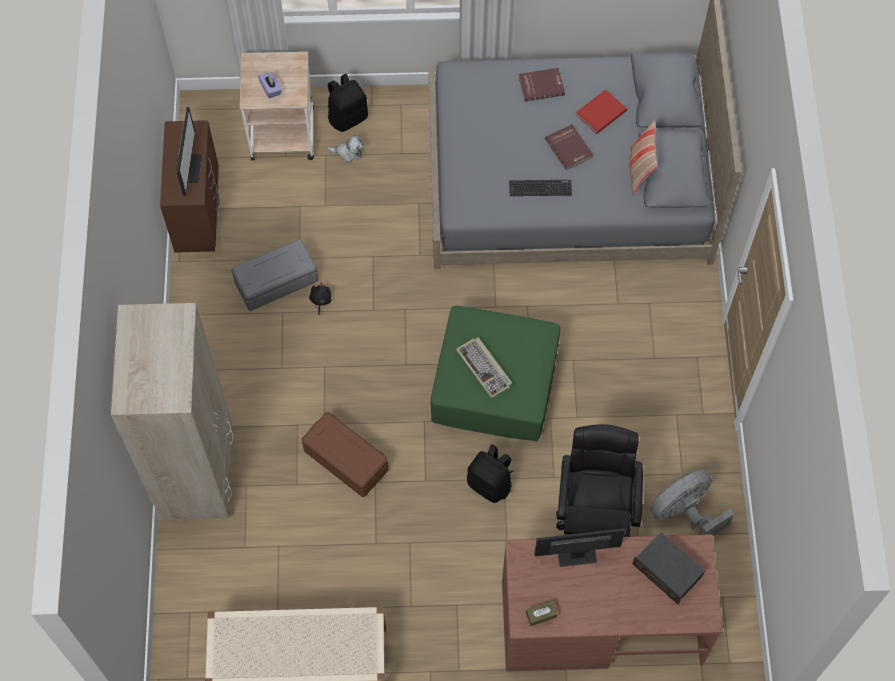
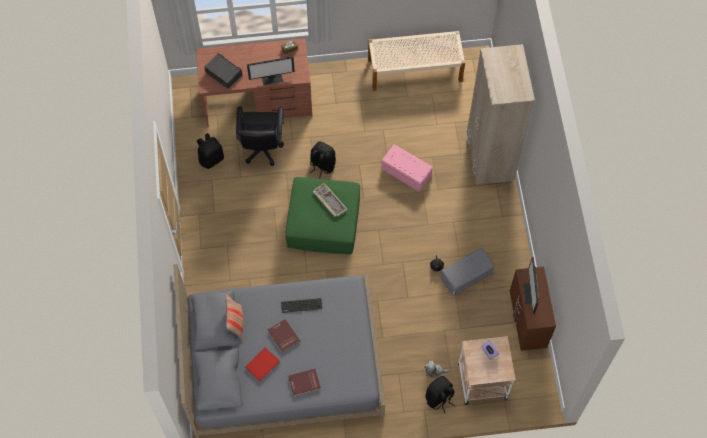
camera: 175 degrees right, 0 degrees up
(345, 460) = (406, 172): brown storage box -> pink storage box
(684, 513) = (211, 158): grey fan -> black backpack

